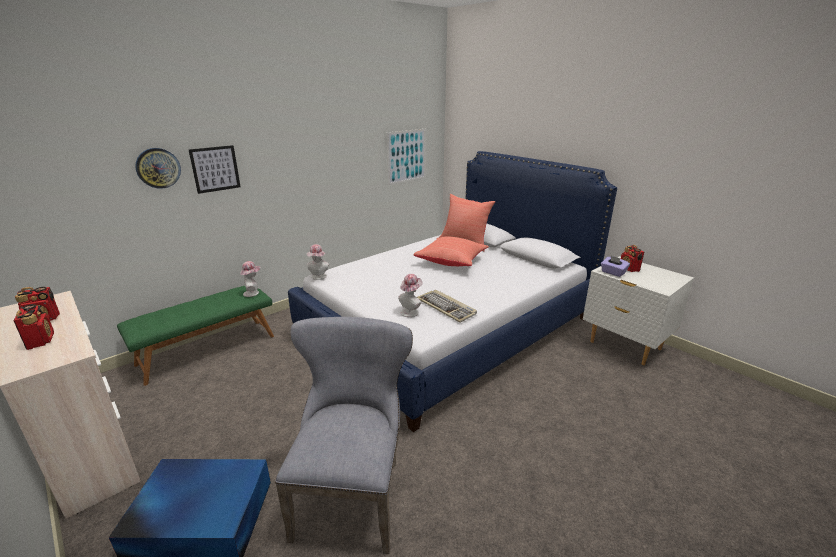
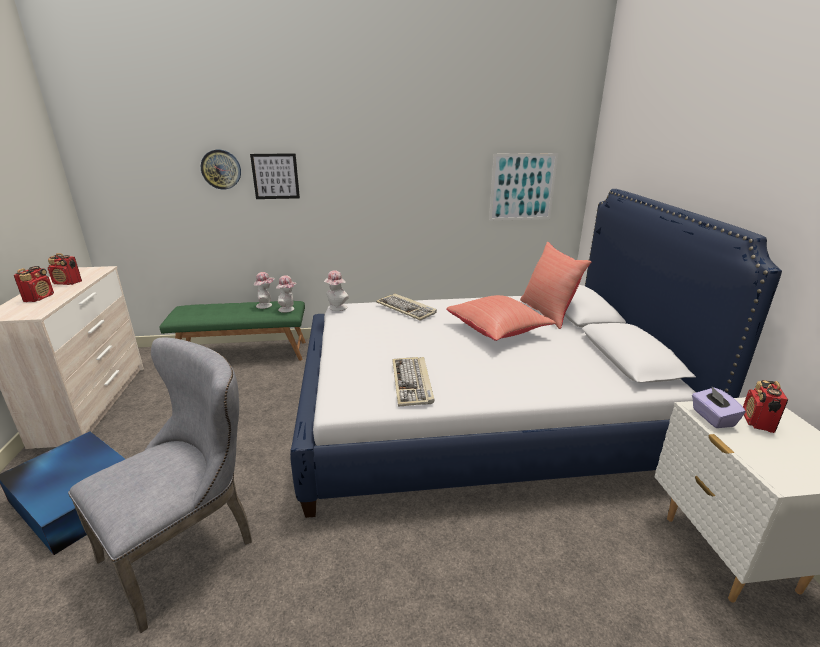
camera: 35 degrees right, 0 degrees up
(374, 263) = (406, 309): none -> keyboard
(411, 311) = (367, 373): hat -> hat (266, 305)

